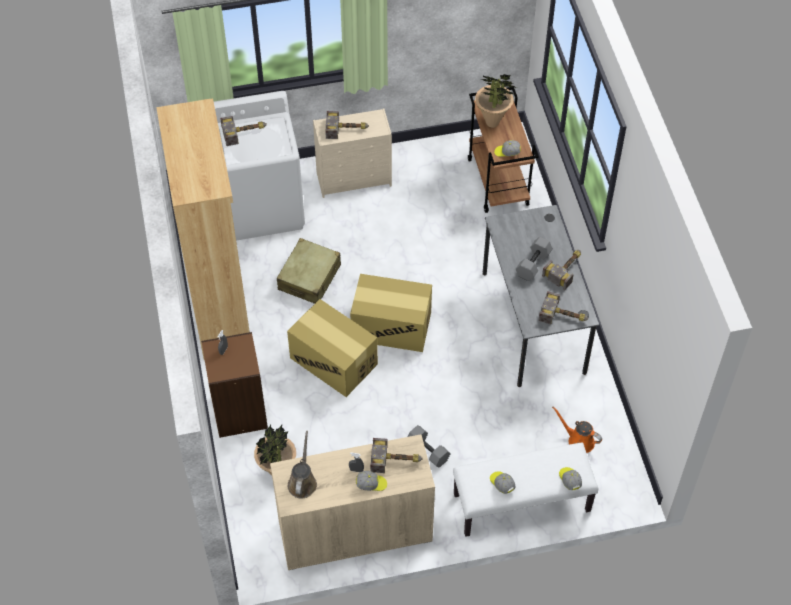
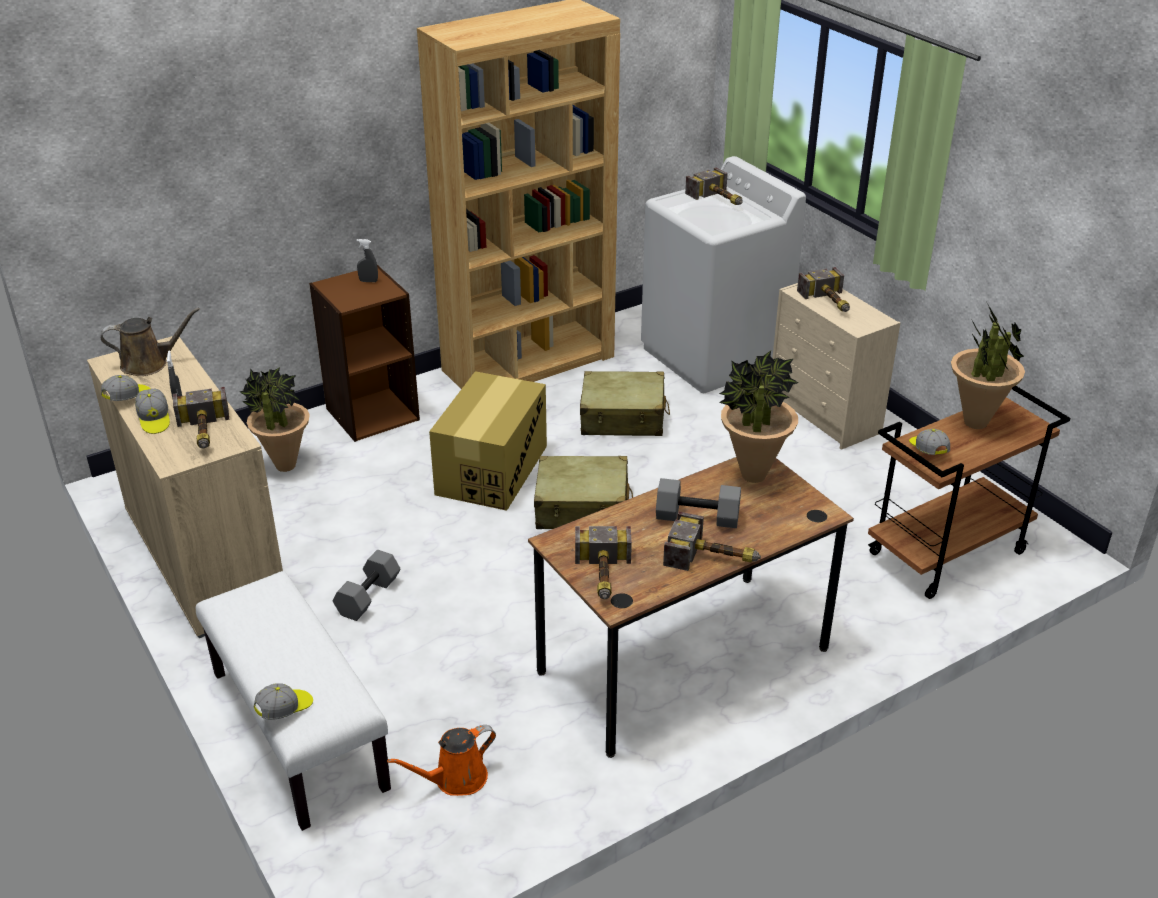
camera: 70 degrees right, 20 degrees down
(391, 326) = (582, 507): cardboard box -> beige suitcase
(501, 484) = (256, 624): cap -> cap (128, 397)
(508, 230) = (753, 476): none -> potted plant
(533, 322) = (683, 660): grey desk -> brown desk
(578, 440) = (455, 779): orange watering can -> orange watering can turned 135 degrees counterclockwise

